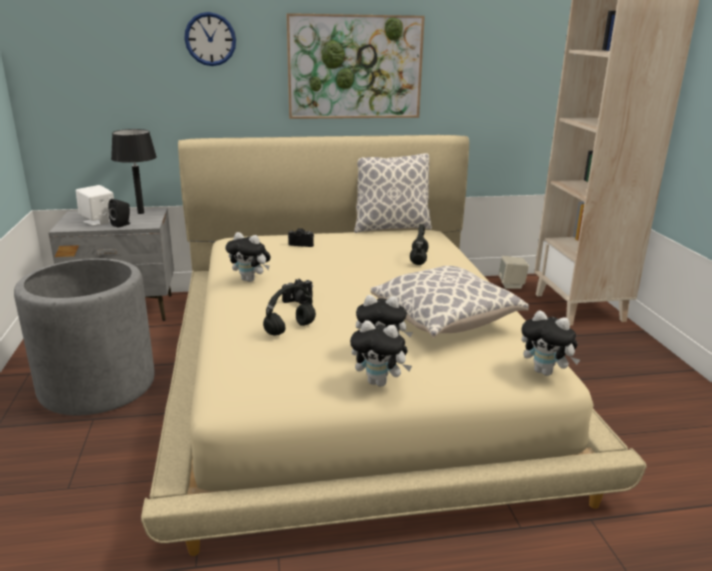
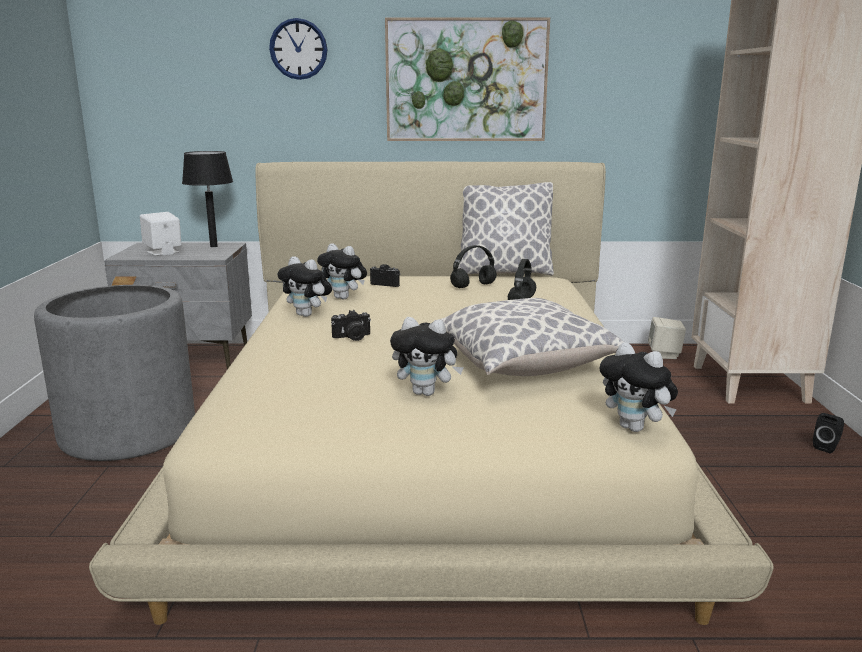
camera: 10 degrees right, 5 degrees down
(122, 224) = (187, 255): black speaker -> black speaker (827, 447)
(289, 329) = (325, 364): black headphones -> black headphones (473, 286)
(379, 382) = (408, 425): plush toy -> plush toy (344, 298)

